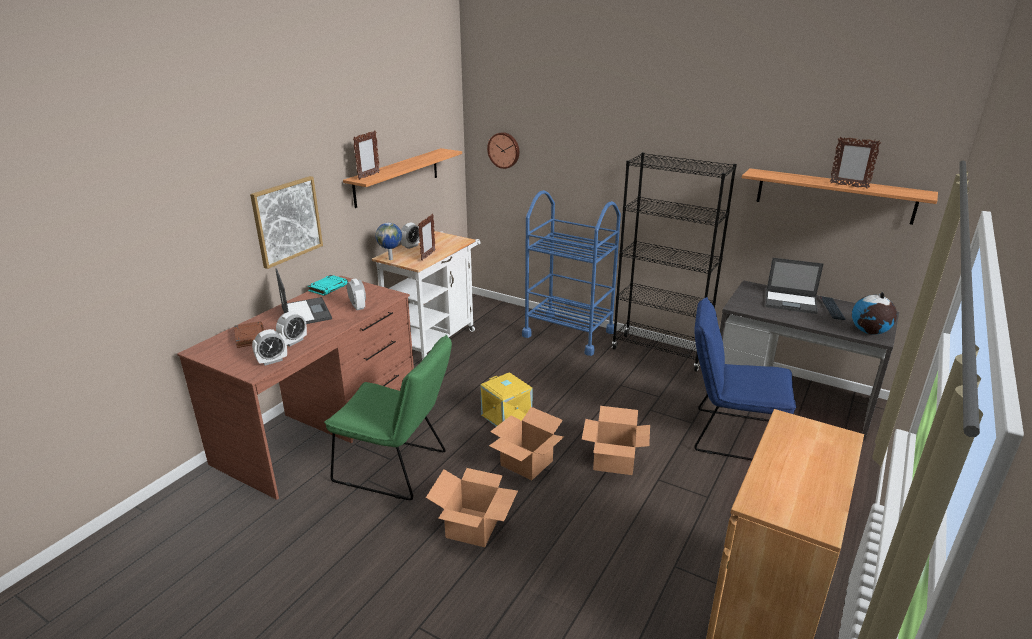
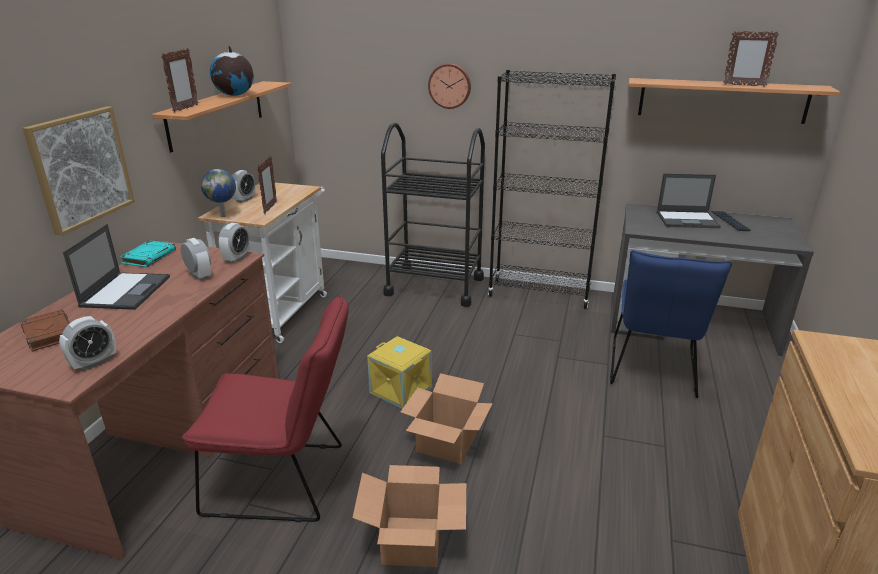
camera: 15 degrees left, 0 degrees up
(293, 342) = (120, 332): alarm clock -> alarm clock (237, 258)
(305, 312) = (126, 291): laptop -> laptop turned 45 degrees clockwise
(397, 468) = (285, 480): green chair -> red chair
(504, 150) = (338, 81): wall clock -> wall clock (450, 86)
(568, 334) = (434, 286): blue cart -> black cart
(614, 460) = (546, 422): cardboard box -> none
(730, 435) = (652, 371): blue chair -> blue chair turned 75 degrees counterclockwise
(869, 332) = (781, 240): globe -> globe (234, 95)

